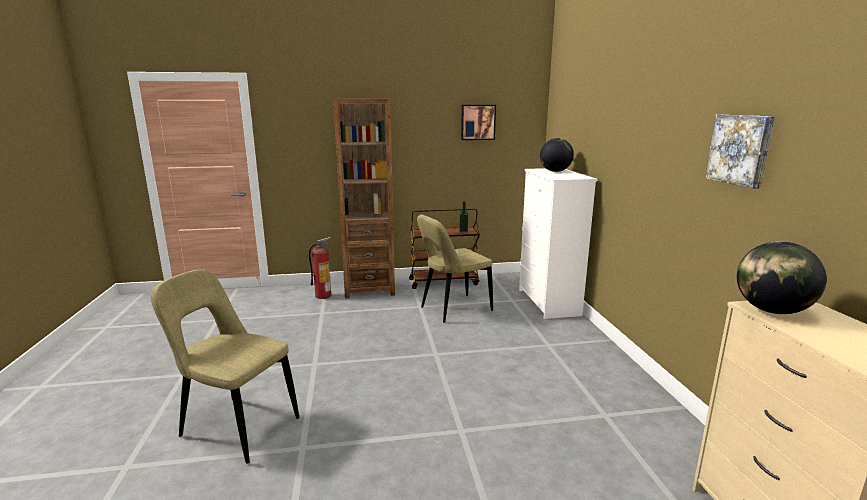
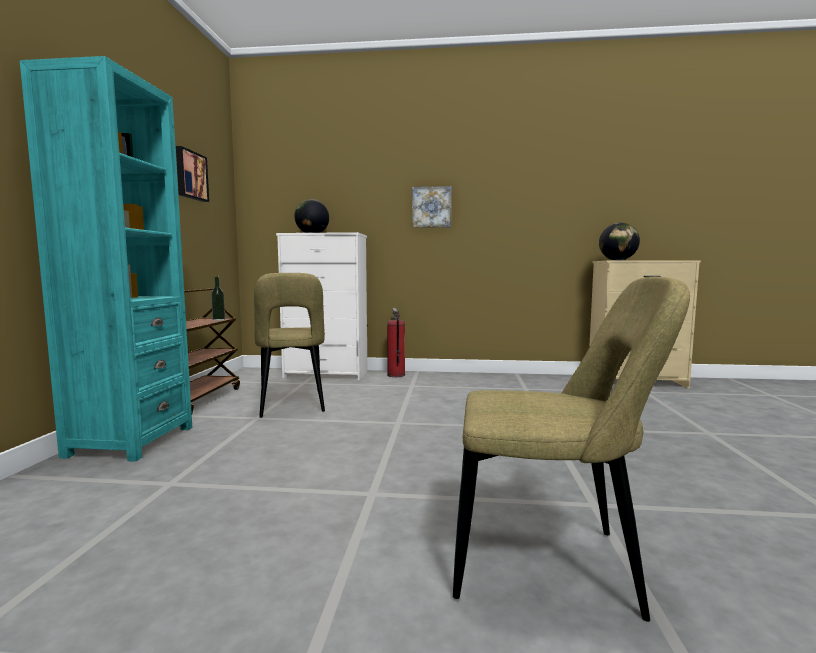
camera: 75 degrees left, 10 degrees down
(236, 426) = (550, 565): beige chair -> beige chair turned 120 degrees counterclockwise
(323, 295) = (81, 480): fire extinguisher -> fire extinguisher (395, 375)
(369, 289) = (131, 441): brown bookcase -> turquoise bookcase
(740, 149) = (530, 191): picture -> picture (431, 207)

